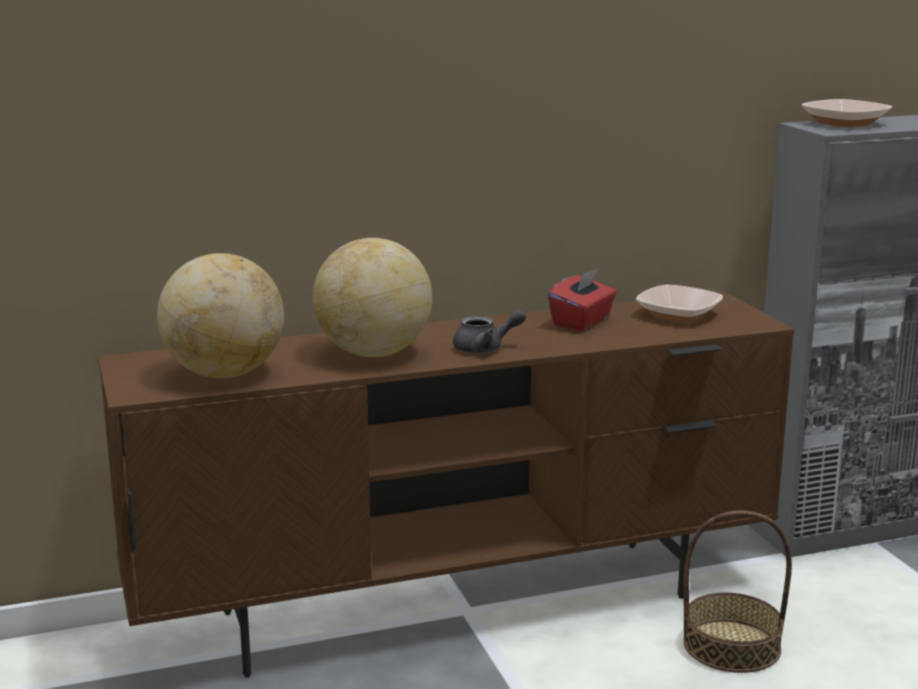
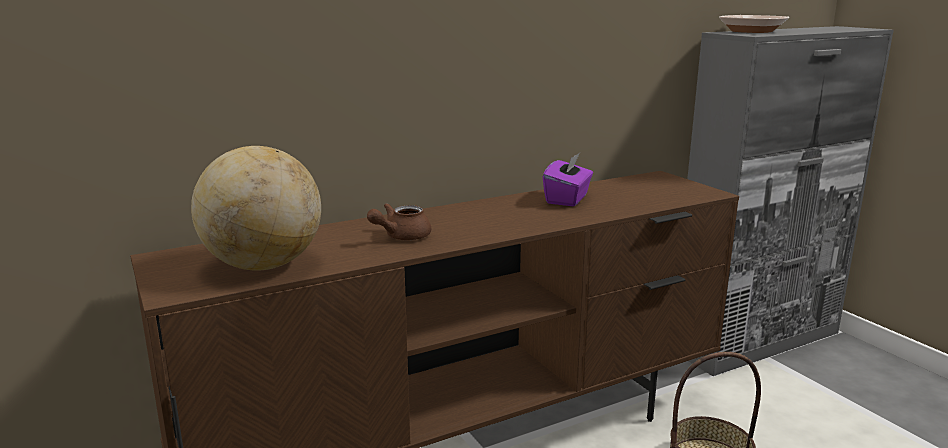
camera: 10 degrees left, 0 degrees up
(373, 353) = (401, 236): globe -> brown teapot
(485, 348) = (500, 226): grey teapot -> none
(582, 322) = (567, 199): red tissue box -> purple tissue box
(678, 314) = (640, 189): bowl -> none

